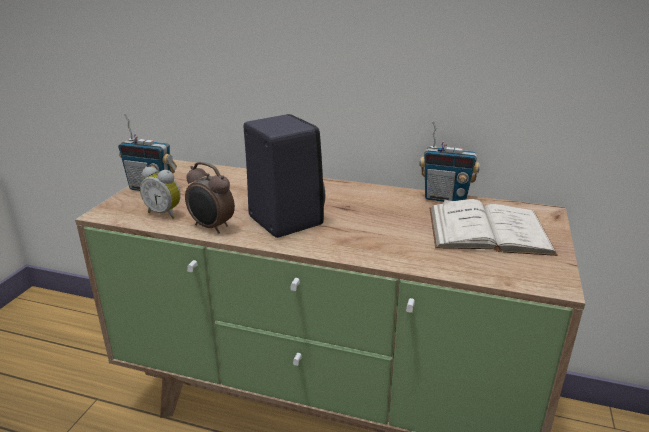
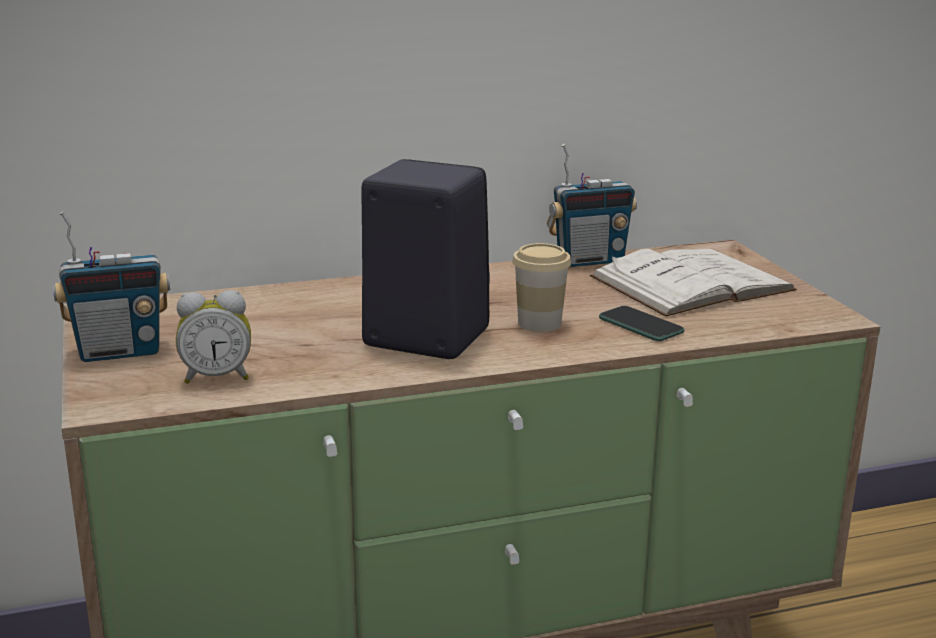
camera: 35 degrees left, 5 degrees down
(211, 227) = (332, 374): alarm clock -> none
(355, 230) = (539, 323): none -> cup
(411, 249) = (640, 325): none -> phone

